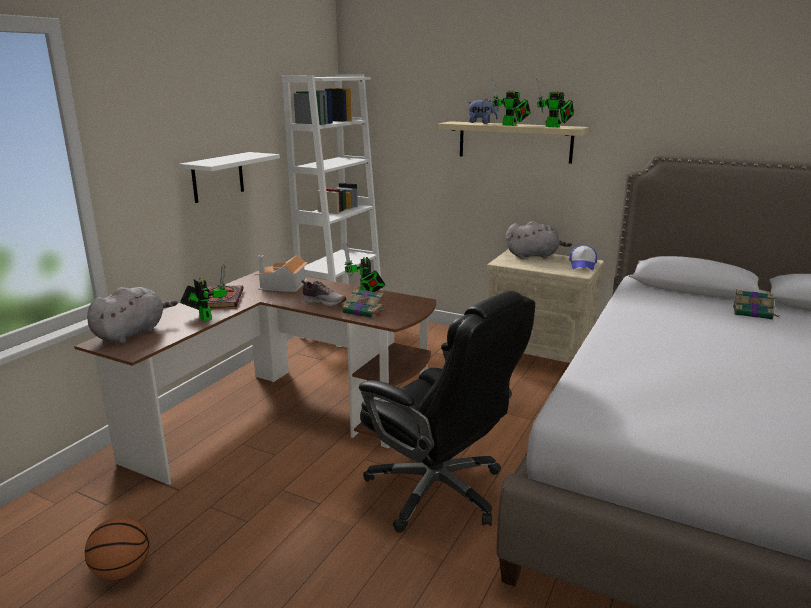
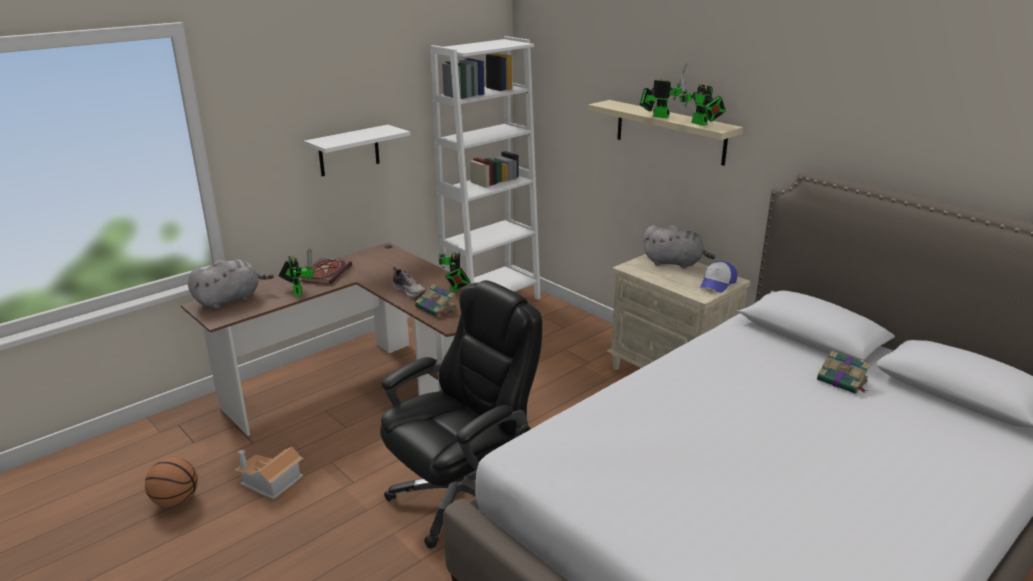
camera: 20 degrees right, 5 degrees up
(283, 286) = (390, 266): toy house -> toy house (270, 482)
(439, 491) = (462, 496): black office chair -> black office chair turned 105 degrees counterclockwise
(482, 123) = (635, 108): plush toy -> none
(511, 125) = (658, 116): toy robot -> toy robot turned 150 degrees clockwise

